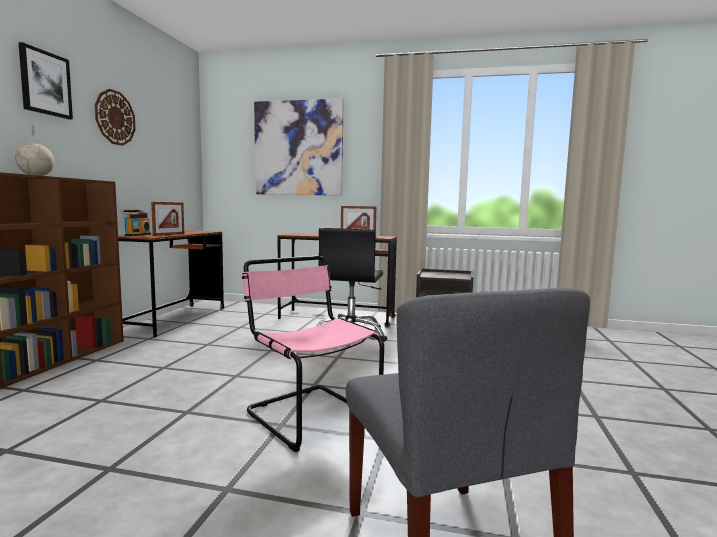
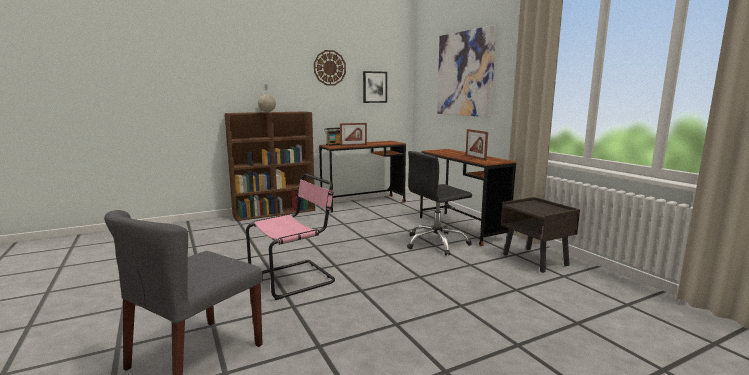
camera: 50 degrees right, 5 degrees up
(45, 83) = (280, 57): picture -> picture (374, 87)
(309, 414) = (295, 278): pink chair -> pink chair turned 45 degrees clockwise

